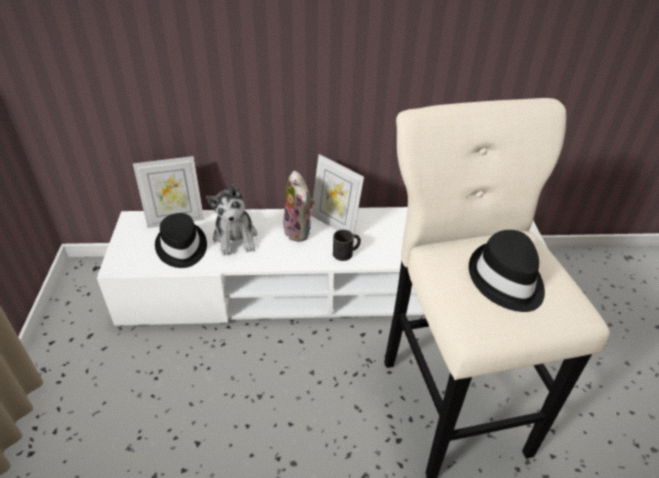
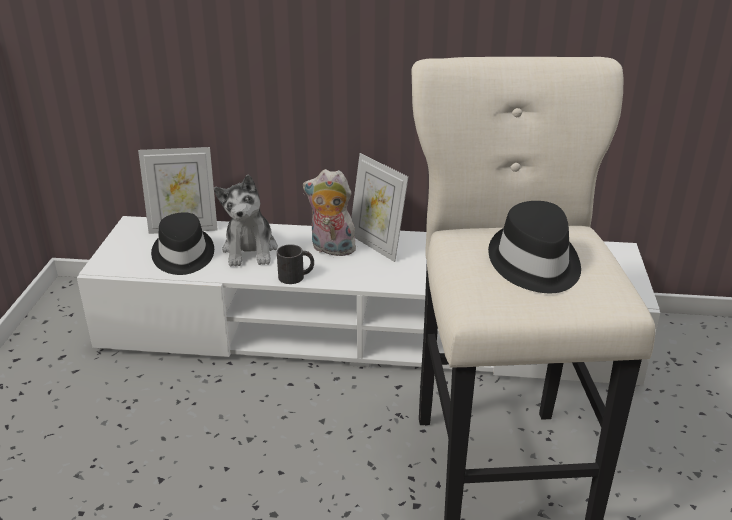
camera: 10 degrees right, 10 degrees down
(300, 231) = (331, 249): plush toy -> plush toy turned 120 degrees clockwise
(346, 253) = (383, 275): black mug -> black mug (296, 276)

